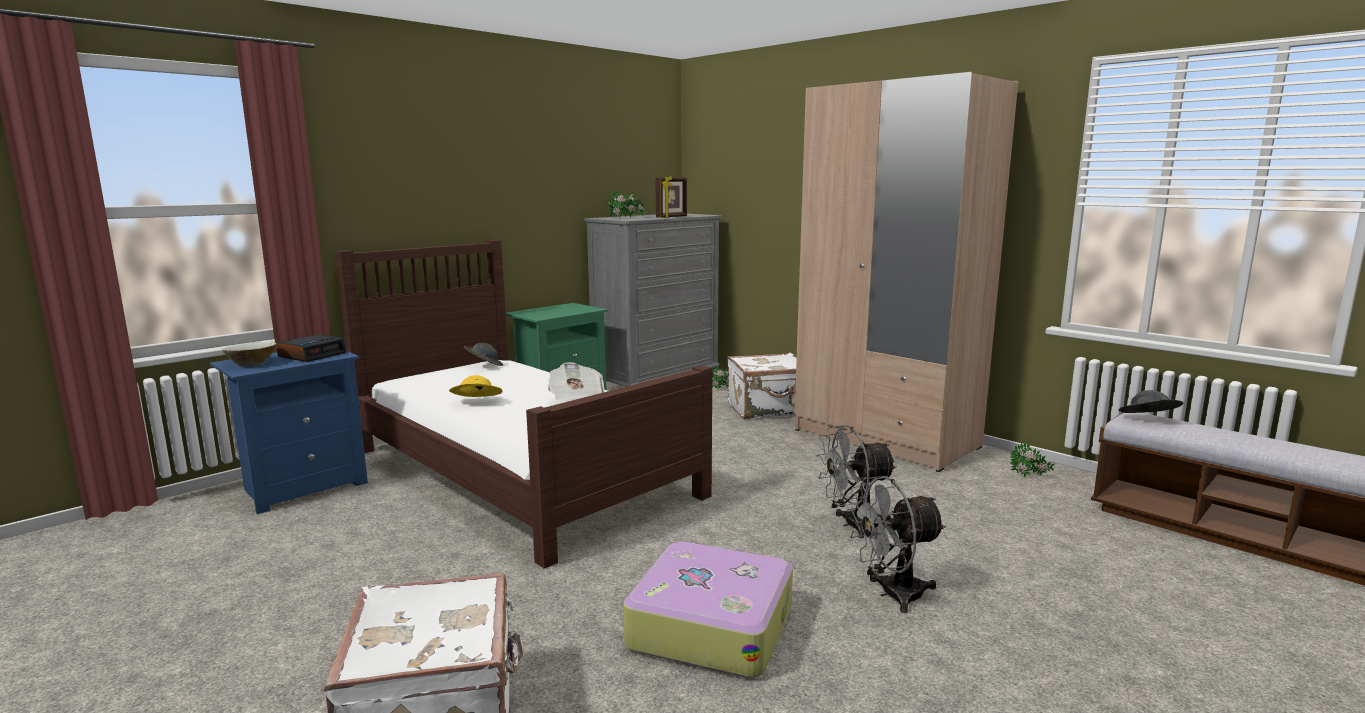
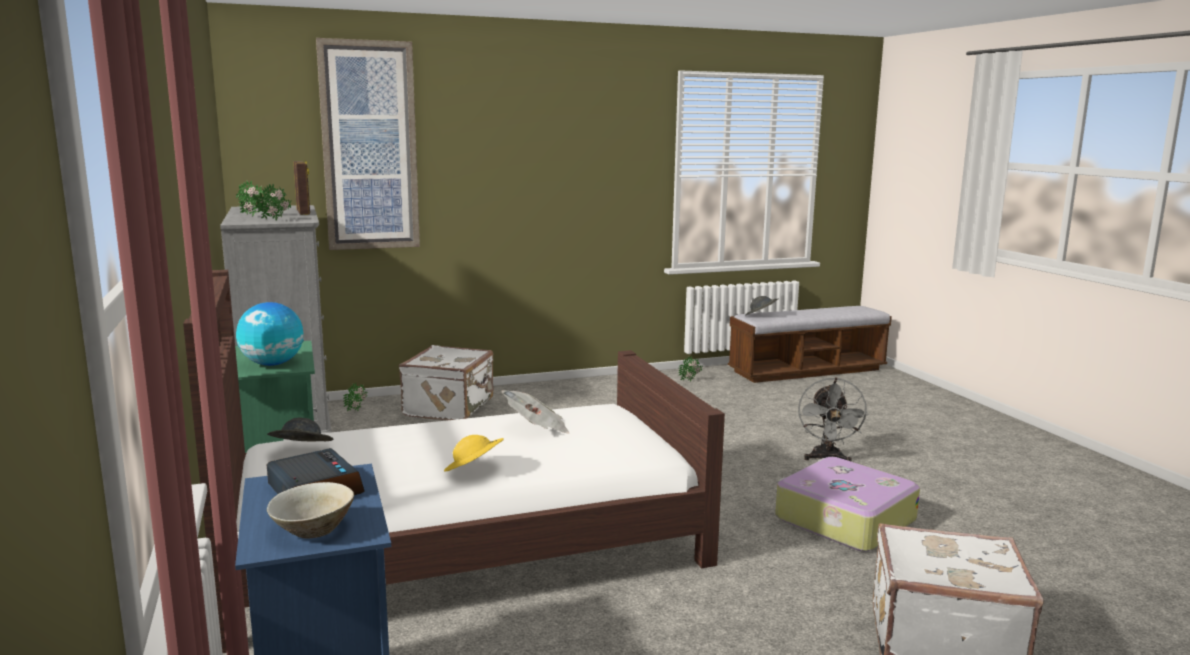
camera: 65 degrees left, 0 degrees up
(541, 313) = (272, 364): none -> globe
(764, 167) = (369, 146): none -> picture
(853, 525) = (723, 443): grey fan -> none
(885, 438) = (577, 392): beige wardrobe -> none

